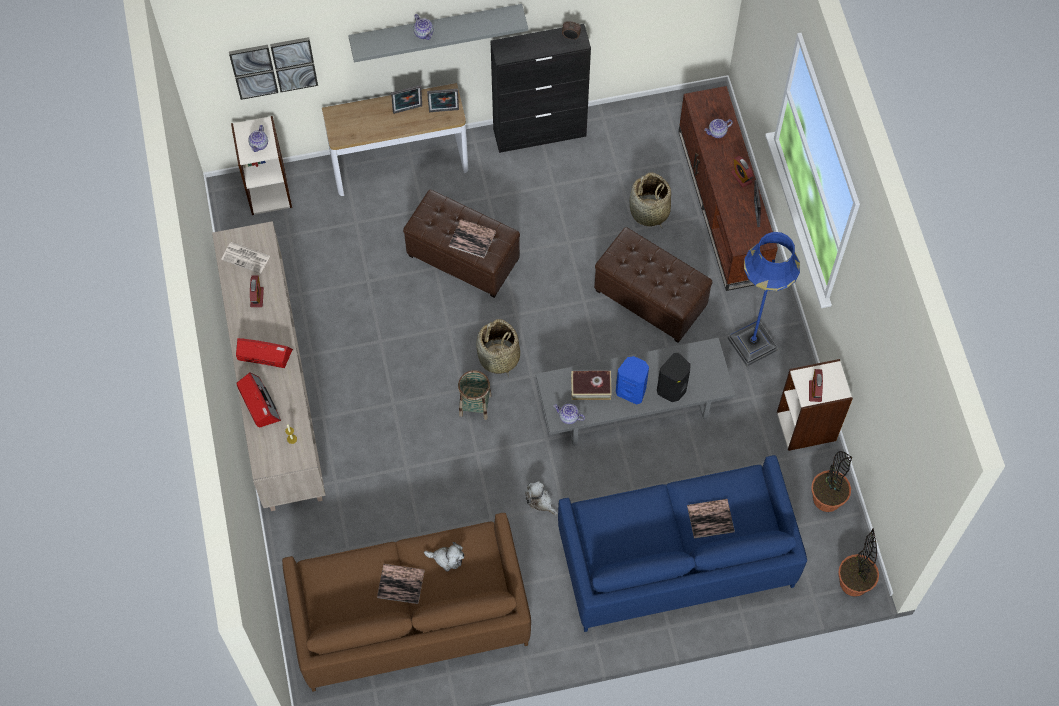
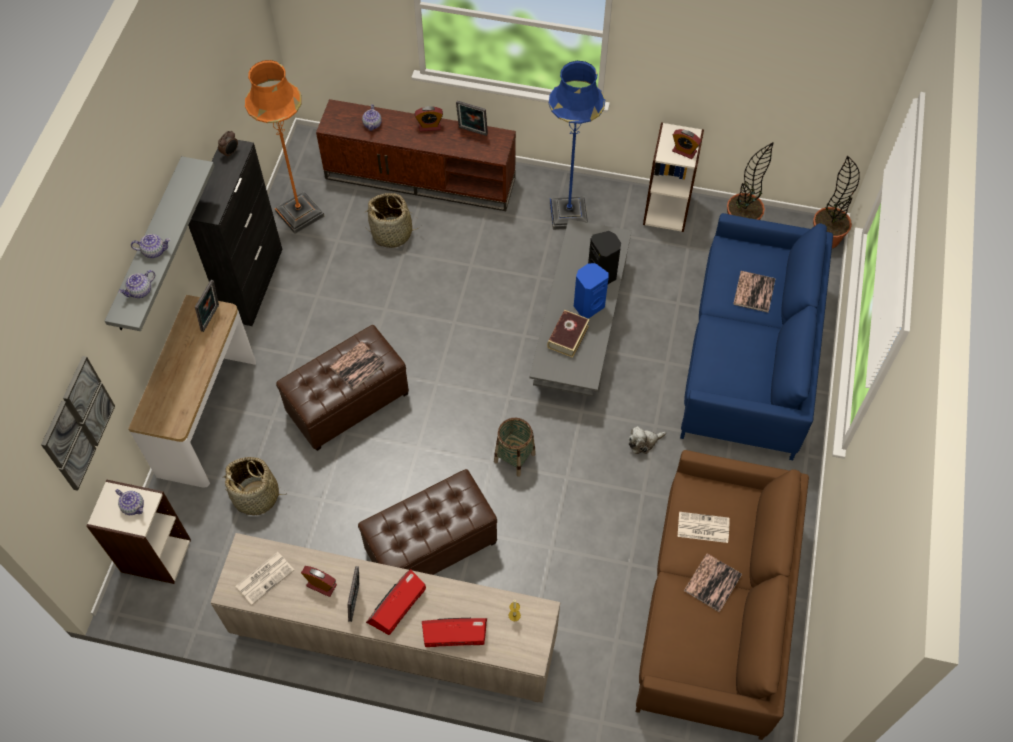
camera: 65 degrees left, 5 degrees down
(408, 110) = (188, 349): picture frame -> picture frame (356, 603)
(447, 558) = (702, 528): plush toy -> newspaper
(498, 357) = (474, 416): basket -> basket (257, 496)
(568, 417) = (589, 367): teapot -> teapot (140, 291)
(630, 131) = (300, 214): none -> orange floor lamp
(650, 298) = (480, 269): brown ottoman -> brown ottoman (430, 545)

